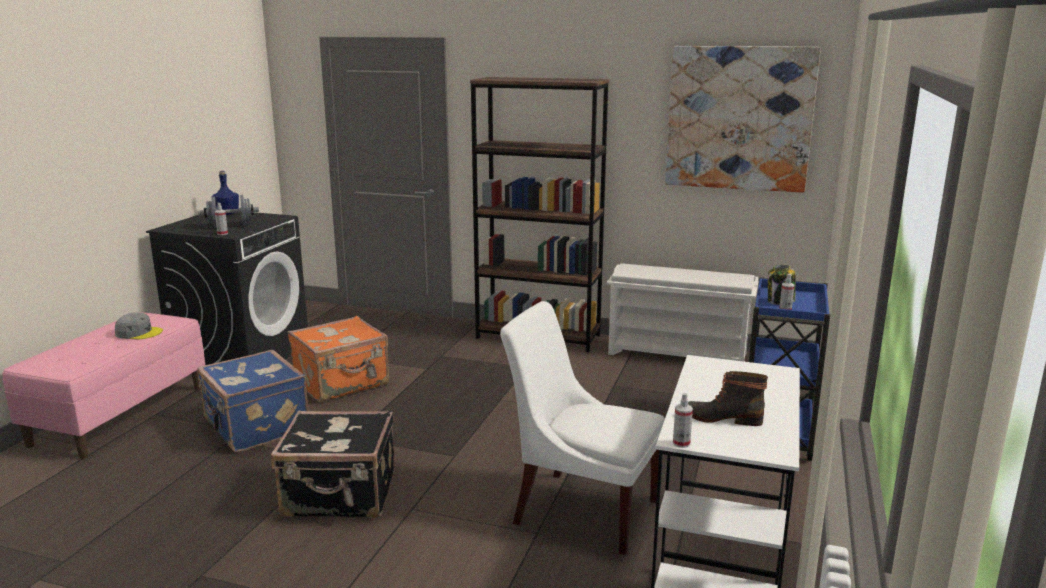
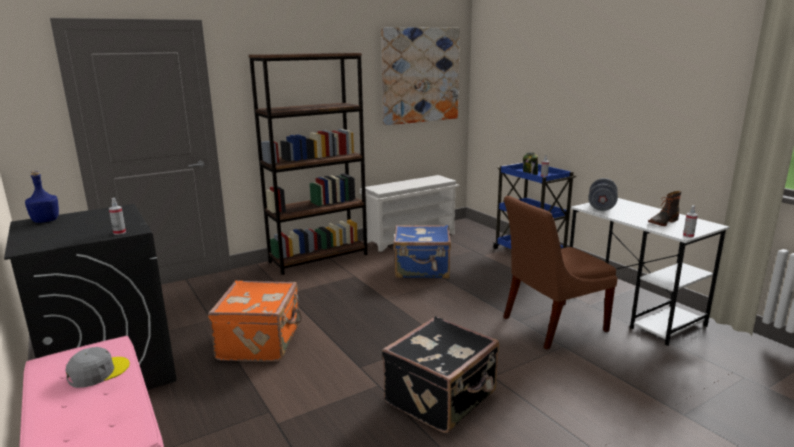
camera: 50 degrees left, 0 degrees up
(230, 226) = (99, 226): grey dumbbell -> grey dumbbell (601, 207)
(255, 427) = (273, 404): blue suitcase -> blue suitcase (422, 270)
(580, 509) = (550, 325): white chair -> brown chair

